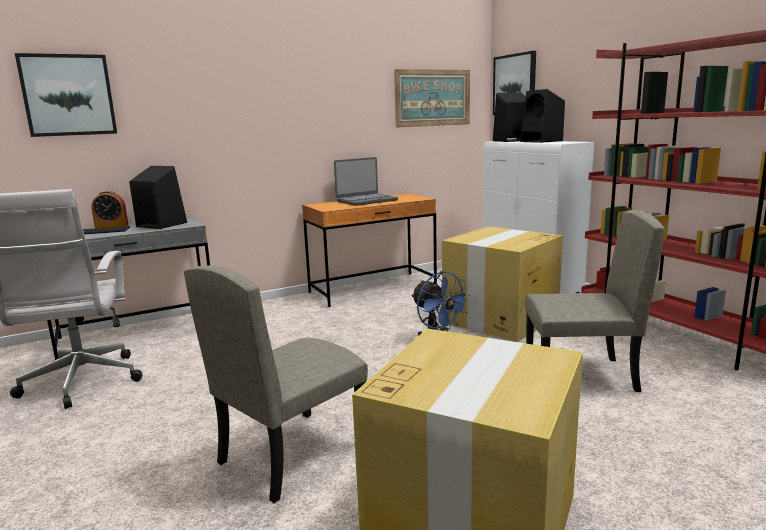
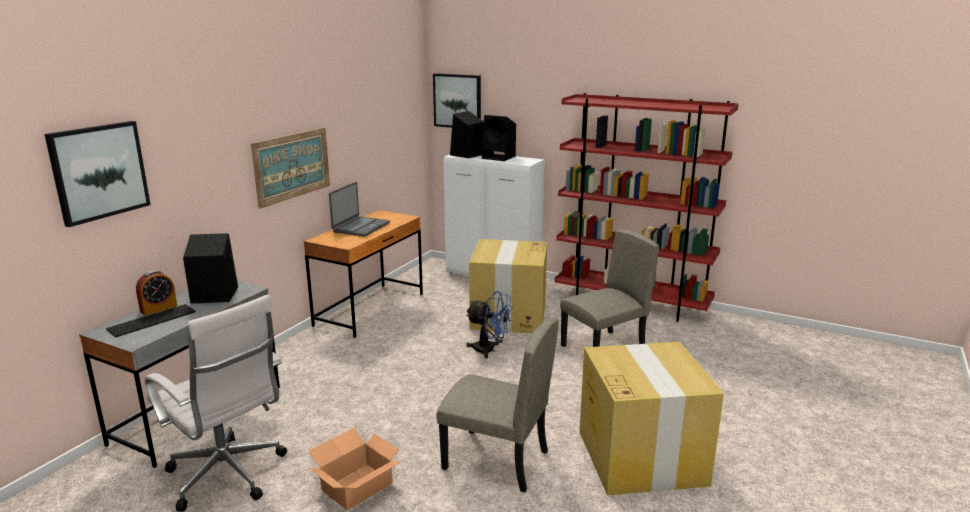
camera: 35 degrees left, 5 degrees up
(142, 427) = (356, 486): none -> cardboard box
(292, 453) = (495, 460): beige chair -> beige chair turned 75 degrees counterclockwise
(433, 98) = (390, 116): picture -> picture (292, 165)

